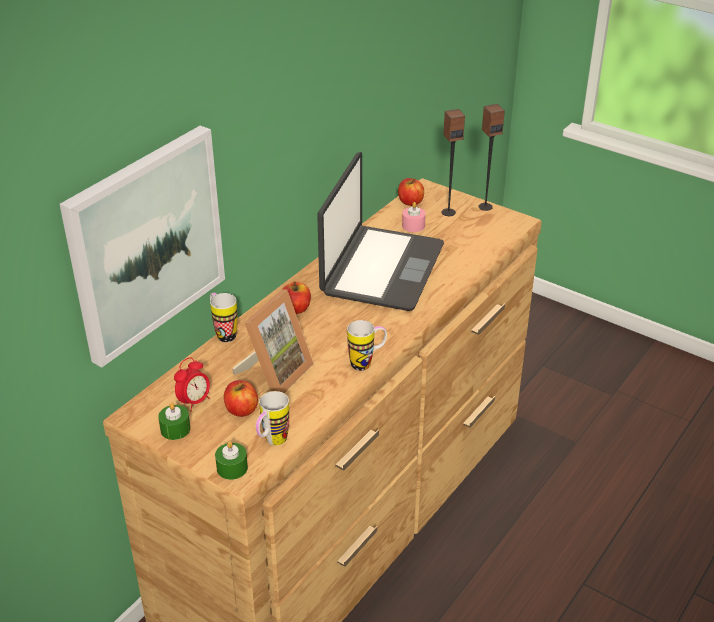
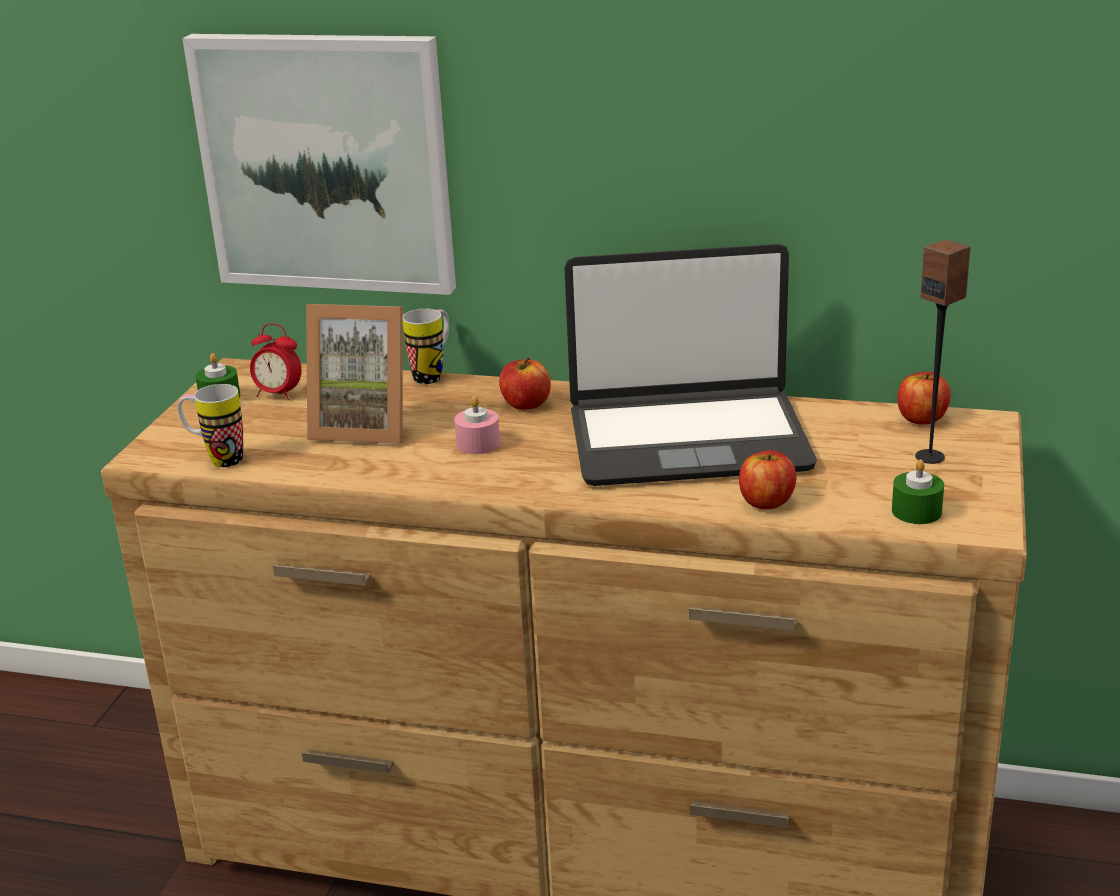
camera: 70 degrees right, 10 degrees down
(232, 468) = (157, 447): green candle -> green candle (916, 511)
(241, 410) = (276, 425): apple -> apple (766, 502)
(367, 363) = (428, 483): mug -> none
(413, 225) = (848, 437): pink candle -> pink candle (478, 444)
(485, 206) = (995, 486): speaker -> none

